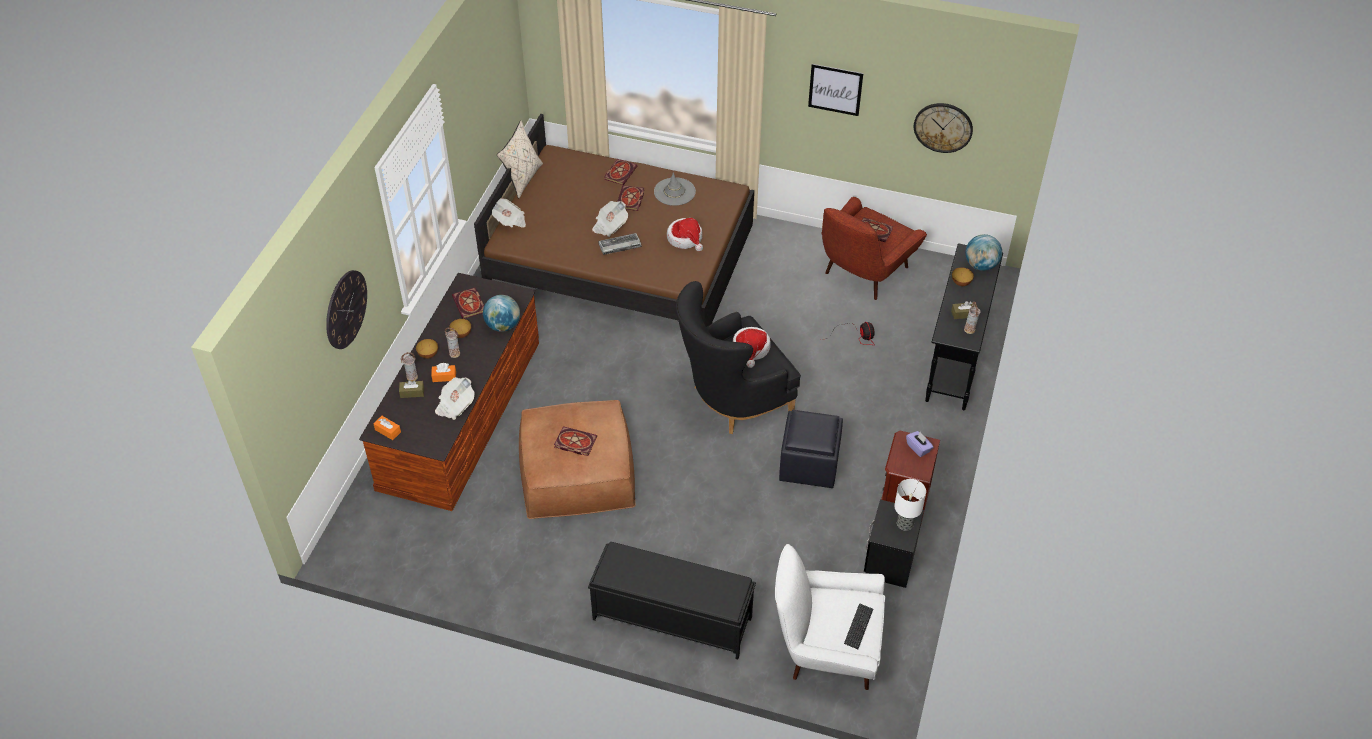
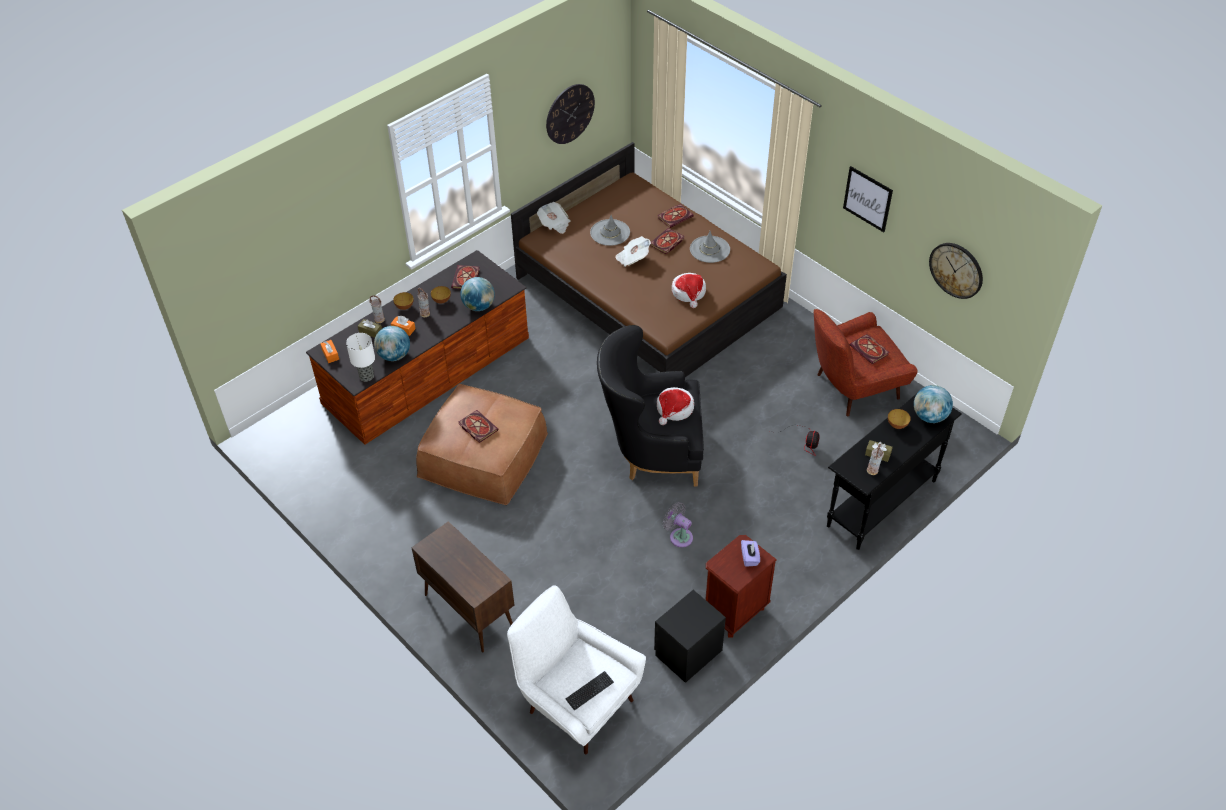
camera: 30 degrees right, 0 degrees up
(346, 309) = (324, 237): wall clock -> wall clock (570, 113)
(455, 405) = (394, 355): newspaper -> globe
(522, 179) = (590, 193): beige pillow -> none
(570, 209) = (610, 232): none -> grey hat
(619, 246) = (628, 278): keyboard -> none
(671, 618) = (468, 611): black bench -> brown cabinet
(809, 465) = (679, 536): black ottoman -> grey fan
(905, 523) = (699, 621): table lamp -> table lamp (366, 375)

